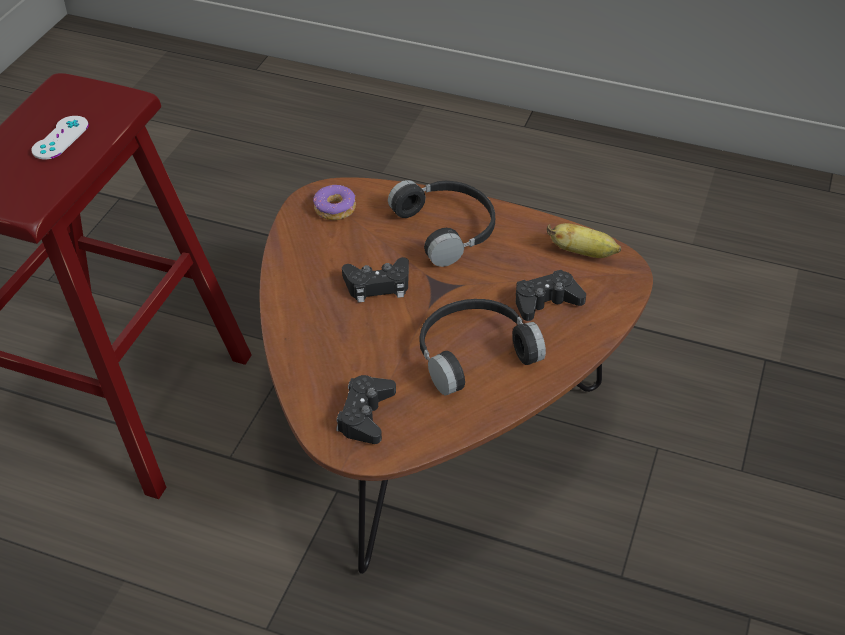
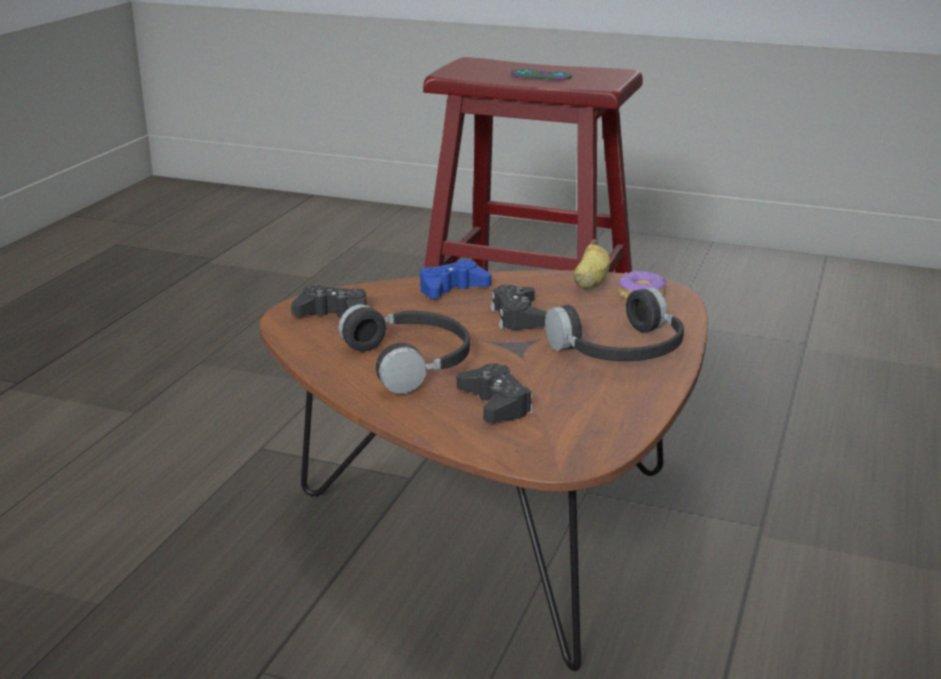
camera: 90 degrees right, 20 degrees down
(60, 138) = (541, 75): white game controller -> green game controller
(307, 329) = (452, 288): none -> blue game controller
(583, 253) = (592, 431): banana -> banana (590, 284)

